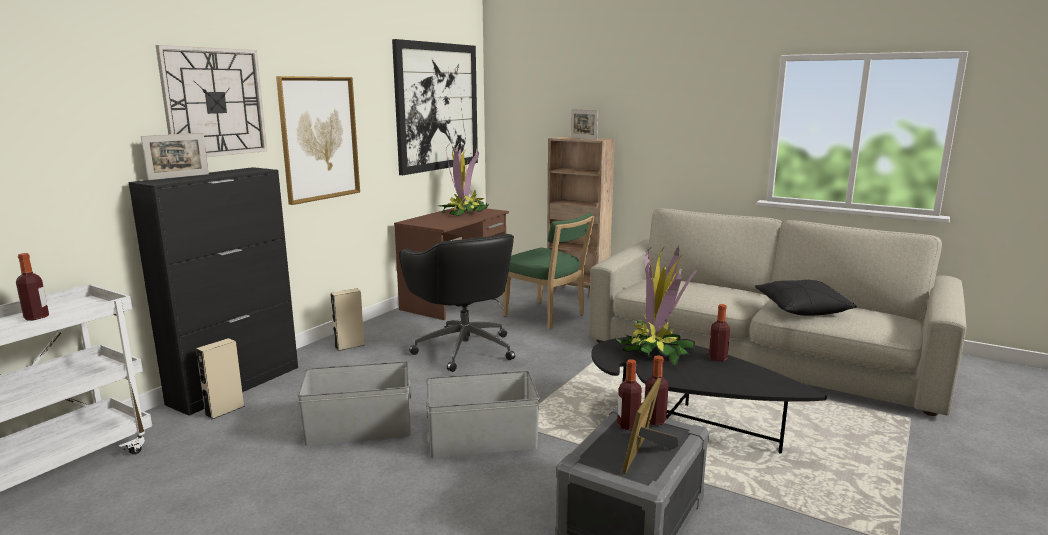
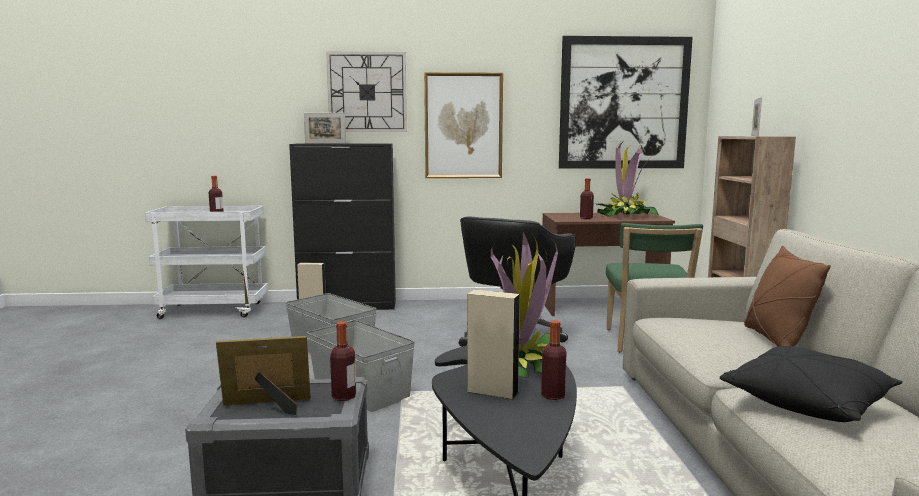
camera: 55 degrees right, 5 degrees down
(349, 346) = (450, 309): beige speaker -> beige speaker (492, 392)
(628, 425) = (321, 389): bottle -> bottle (586, 218)
(699, 283) = (776, 340): none -> brown pillow

